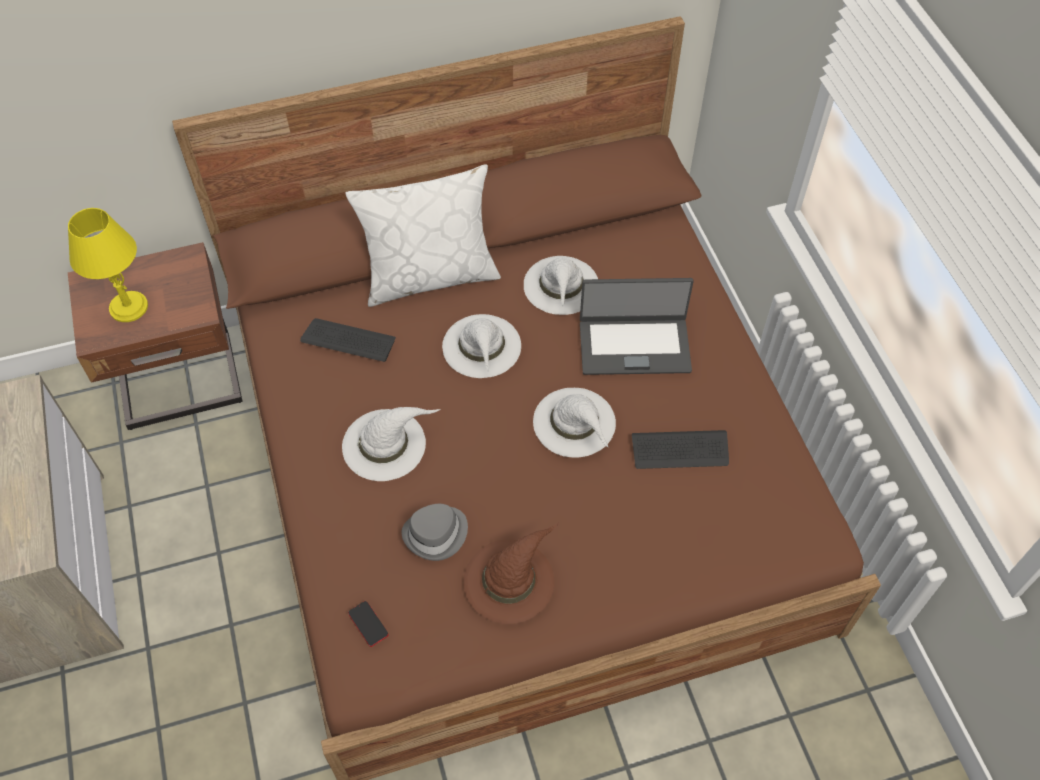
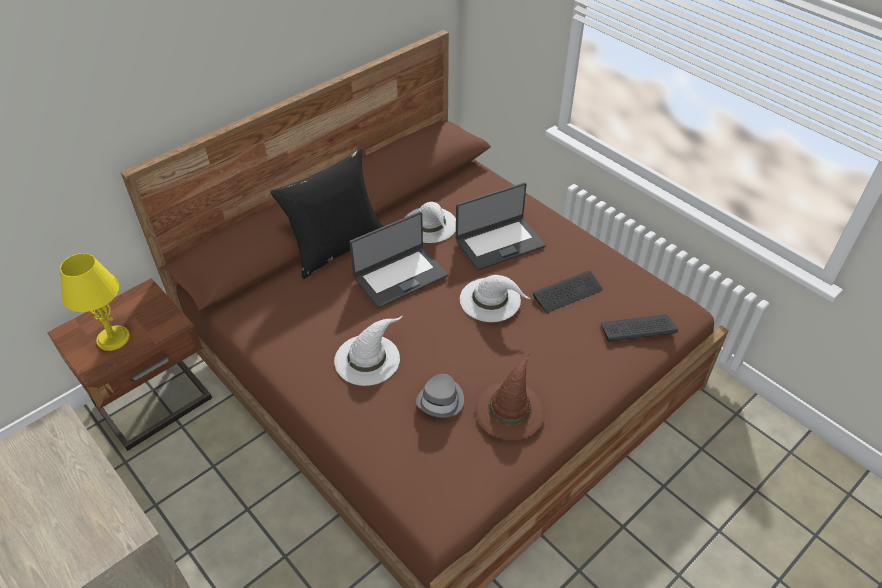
camera: 25 degrees left, 10 degrees down
(349, 341) = (301, 304): keyboard -> keyboard (638, 328)
(368, 624) = (427, 478): phone -> none
(430, 276) = (336, 246): white pillow -> black pillow
(482, 347) = (400, 276): white hat -> laptop

